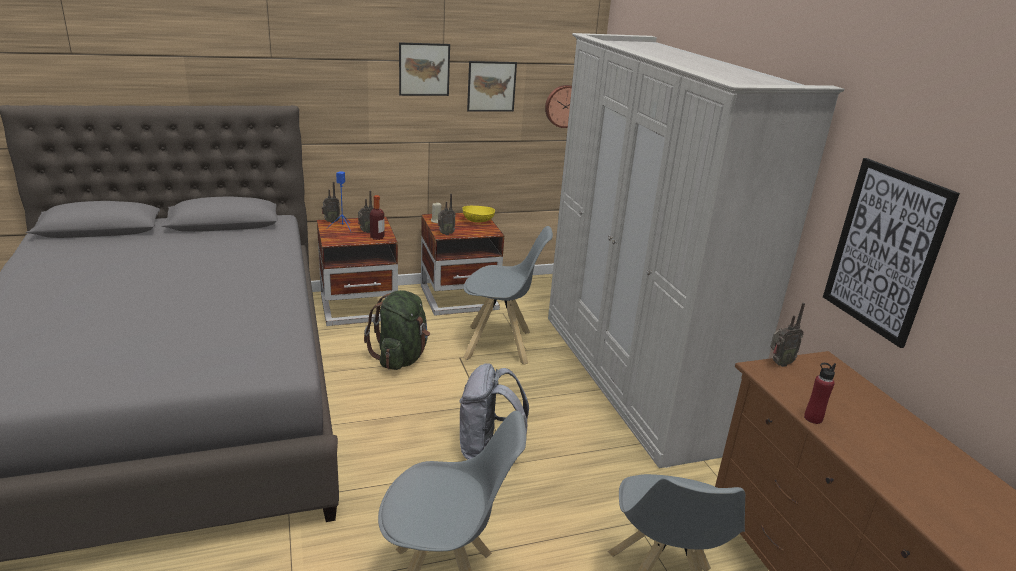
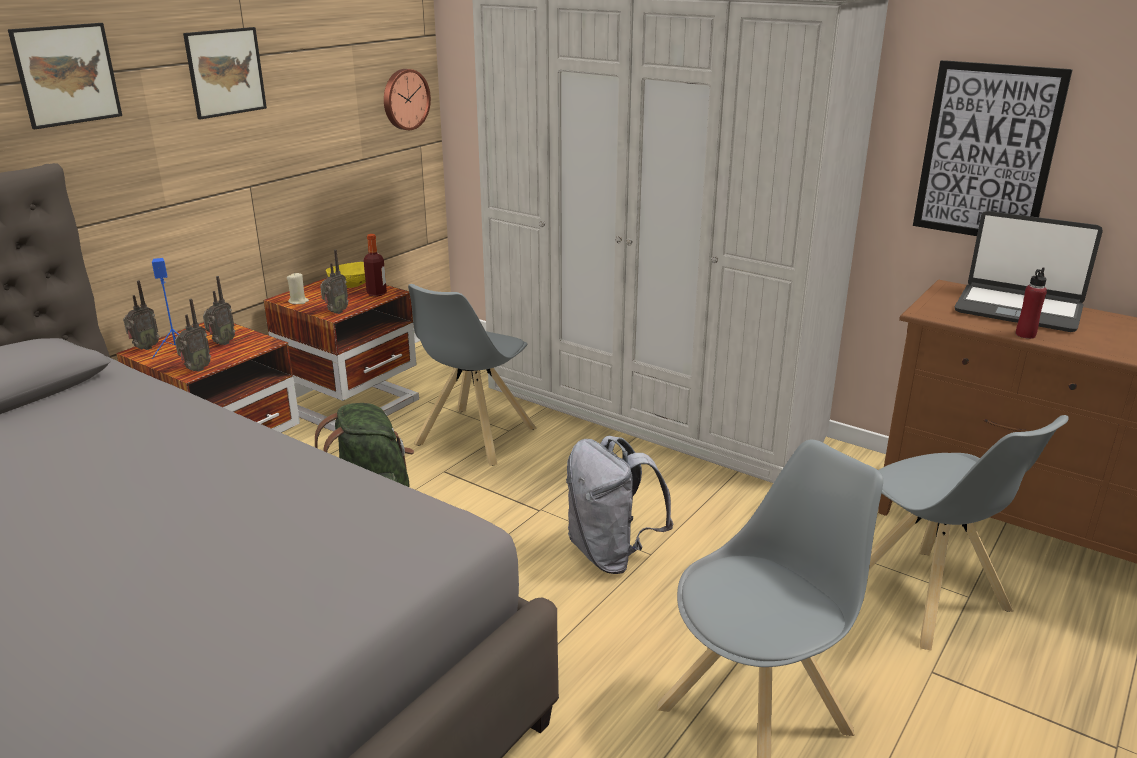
camera: 35 degrees left, 0 degrees up
(377, 237) = (250, 346): bottle -> bottle (376, 293)
(491, 86) = (316, 85): picture -> picture (67, 75)
(500, 345) = (473, 437): grey chair -> grey chair turned 150 degrees clockwise
(779, 363) = (929, 302): radio -> radio (195, 369)
(851, 399) = (1018, 309): none -> laptop

